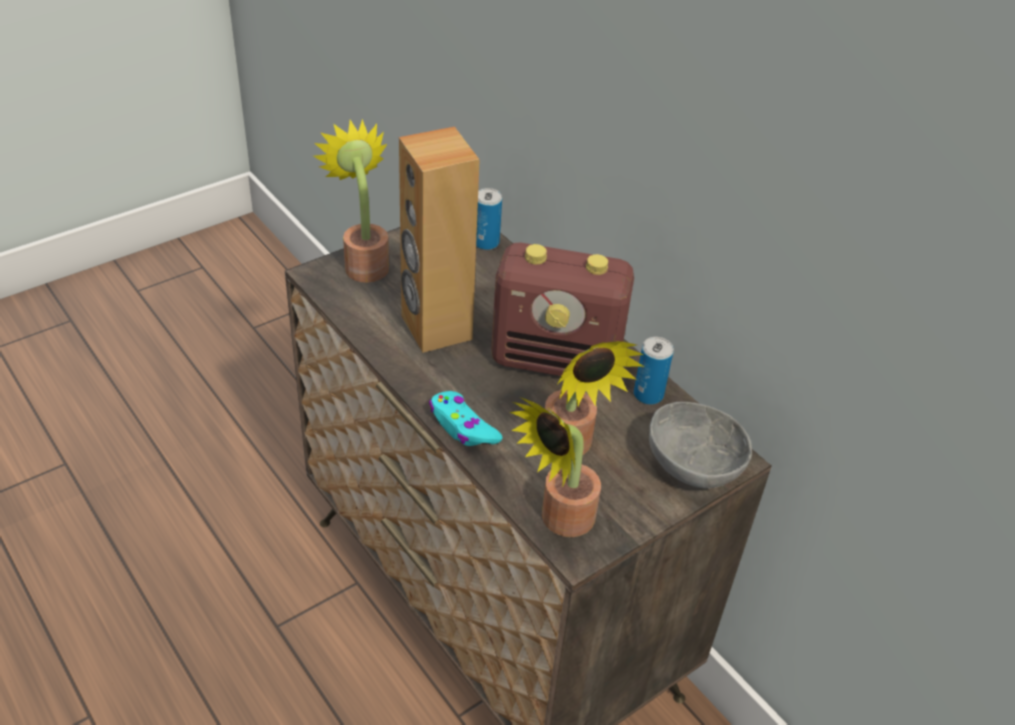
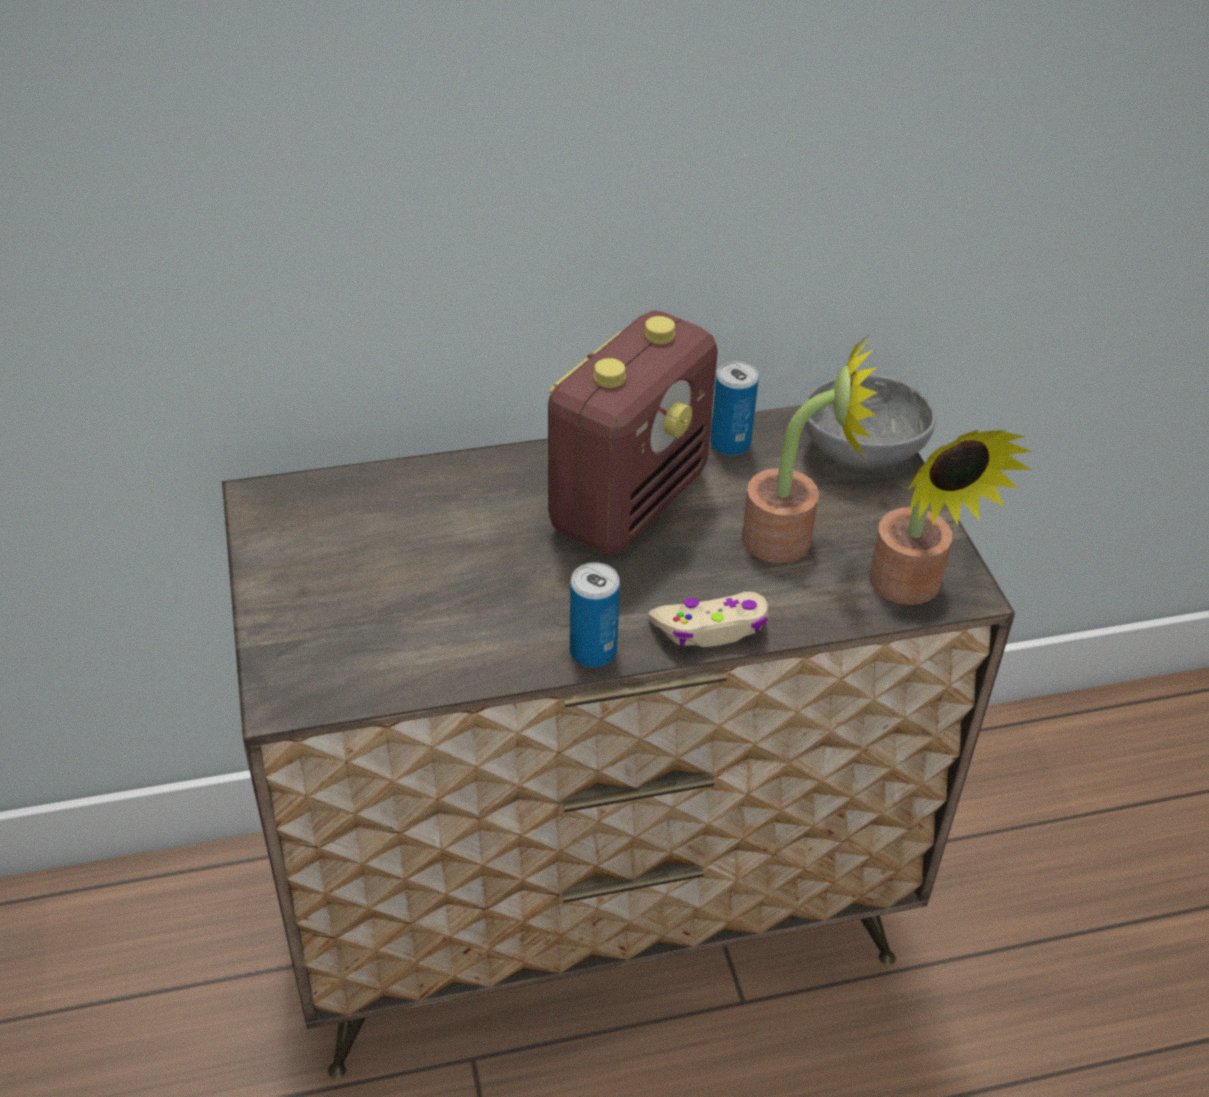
camera: 65 degrees left, 0 degrees up
(364, 262) = (292, 634): potted plant -> none
(435, 328) = (496, 597): brown speaker -> none
(462, 427) = (711, 628): turquoise game controller -> beige game controller
(486, 242) = (338, 488): can -> can (593, 651)

